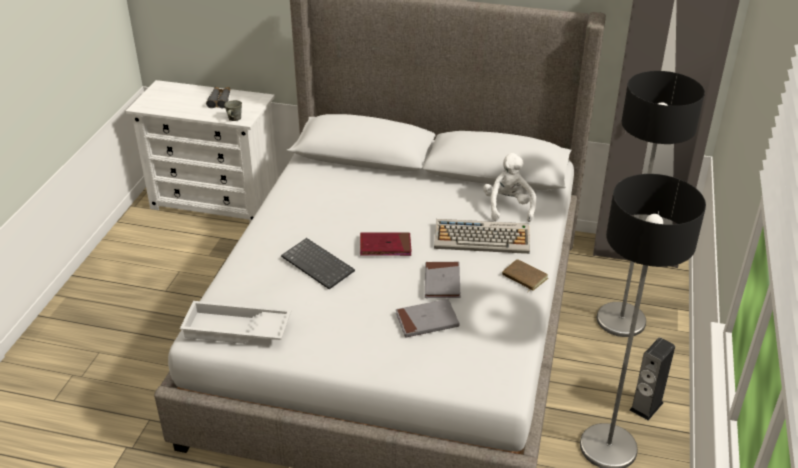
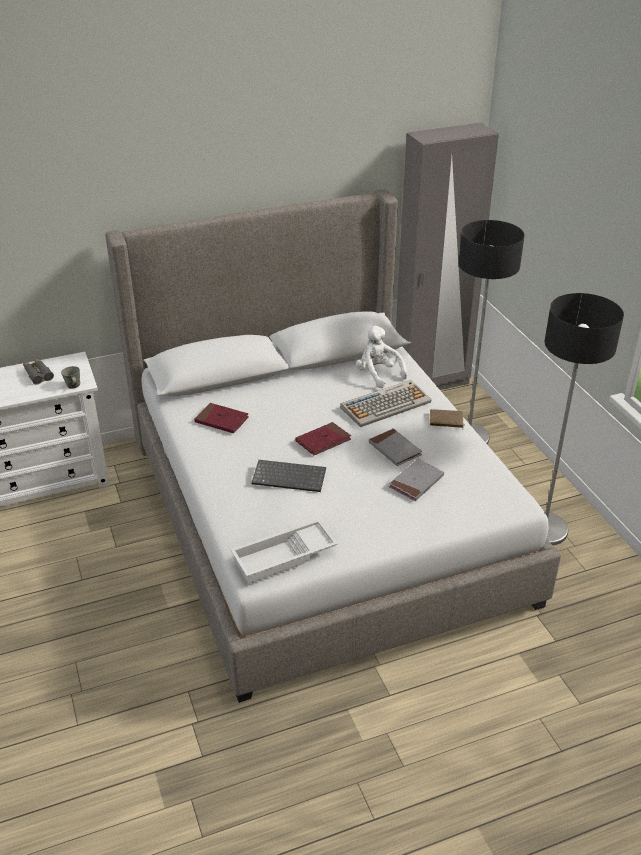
camera: 35 degrees left, 0 degrees up
(322, 193) = (221, 420): none -> red book
(646, 406) = (540, 489): speaker -> none

